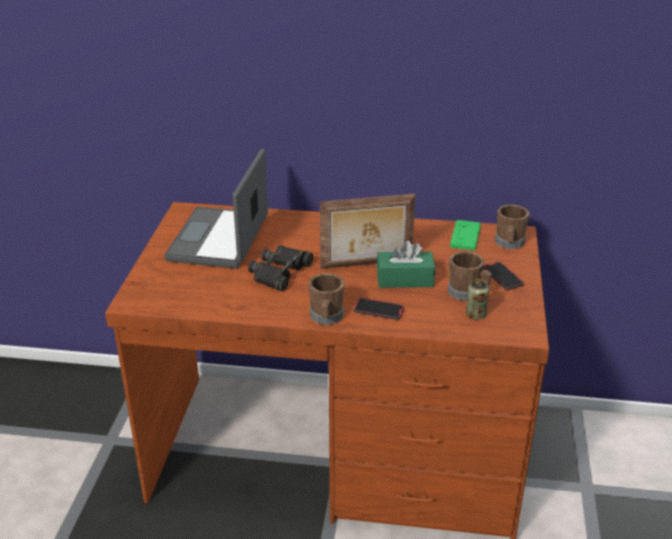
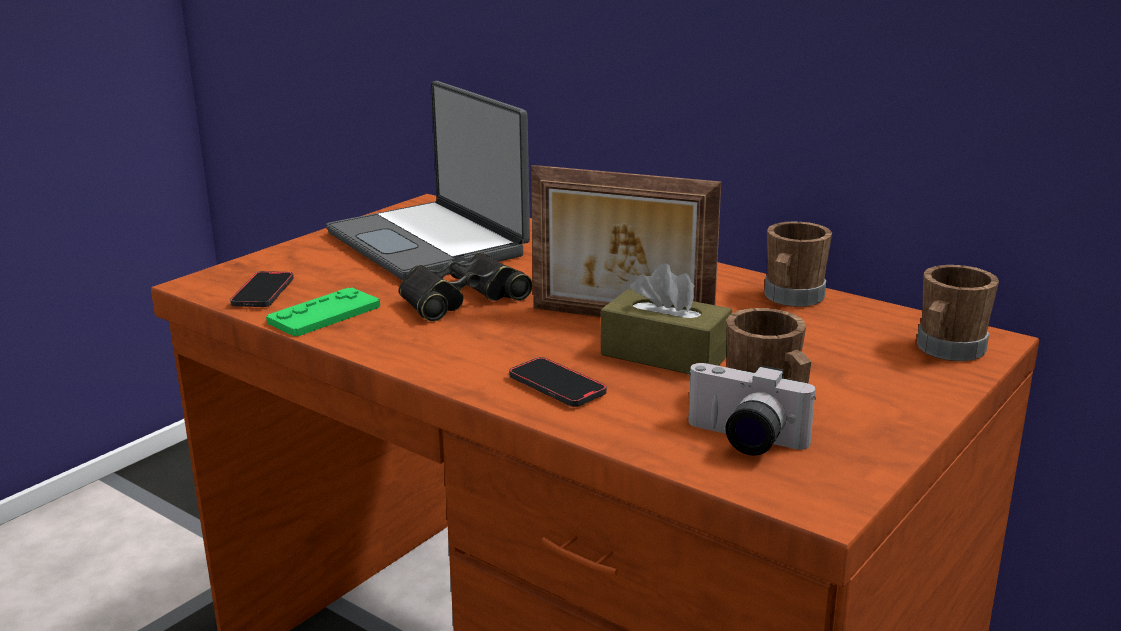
camera: 30 degrees right, 10 degrees down
(221, 239) = (430, 243): laptop -> laptop turned 75 degrees counterclockwise
(326, 317) = (451, 372): brown mug -> brown mug (791, 298)
(405, 279) = (665, 355): green tissue box -> brown tissue box
(465, 236) = (863, 321): green game controller -> green game controller (324, 314)
(475, 315) = (742, 441): can -> camera
(502, 277) = (873, 397): phone -> phone (263, 293)

